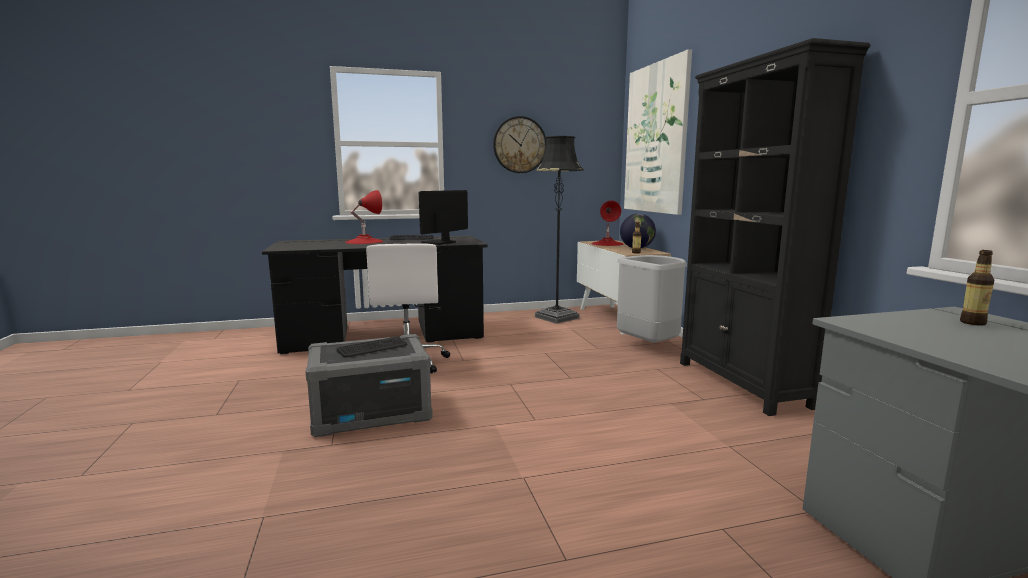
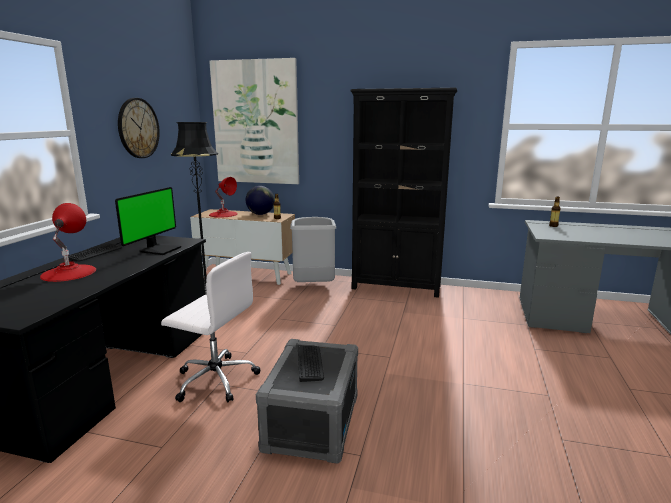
camera: 60 degrees left, 5 degrees up
(439, 243) = (159, 249): monitor -> monitor turned 135 degrees counterclockwise

